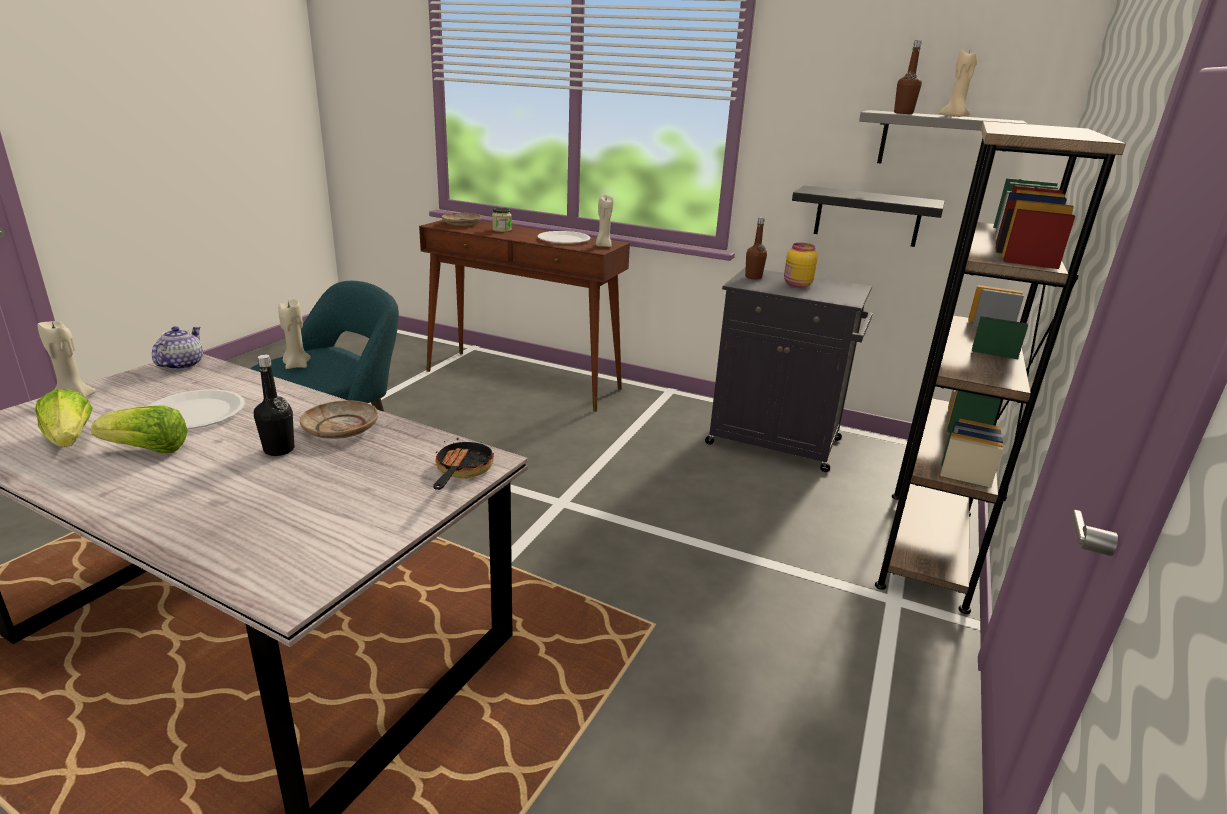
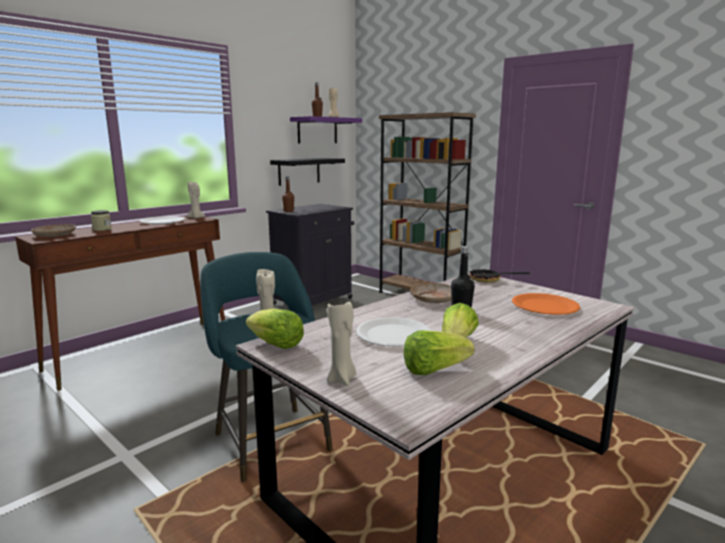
camera: 70 degrees left, 10 degrees down
(182, 364) = (276, 345): teapot -> lettuce
(298, 521) = (545, 306): none -> orange plate
(797, 285) = (309, 209): yellow jar -> none
(937, 142) = (317, 130): grey shelf -> purple shelf

